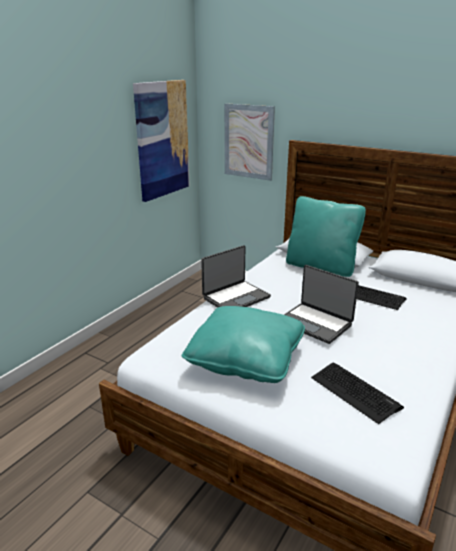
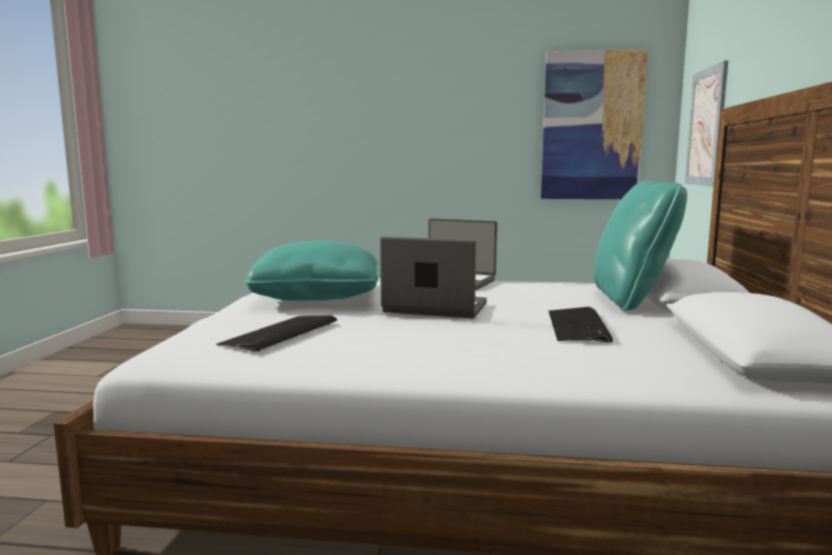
camera: 65 degrees right, 15 degrees down
(315, 323) = (434, 308): laptop -> laptop turned 90 degrees clockwise

